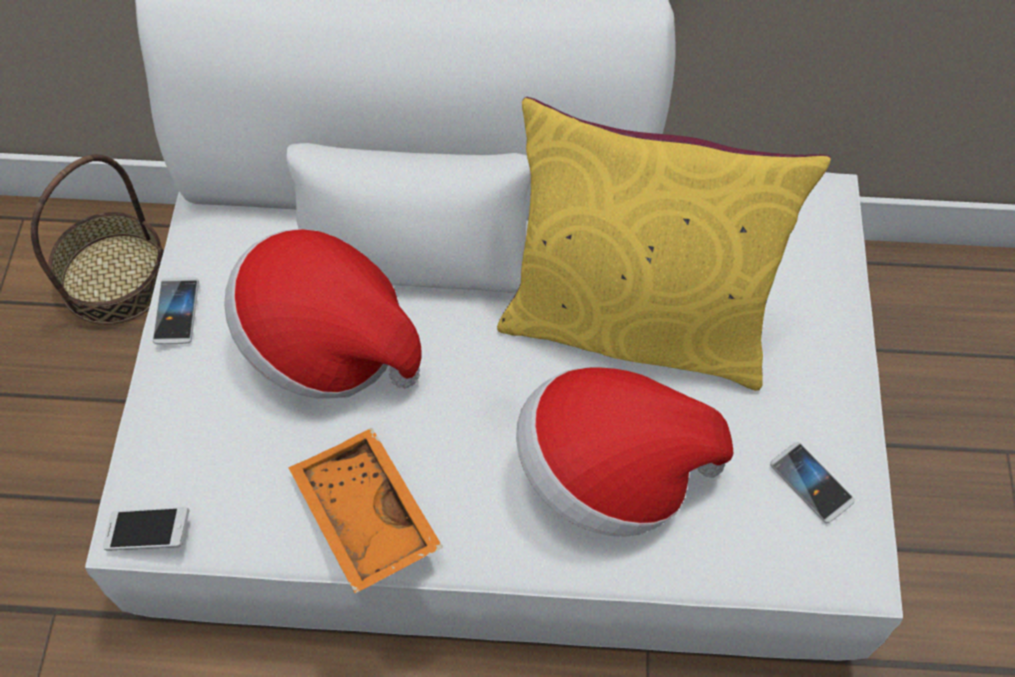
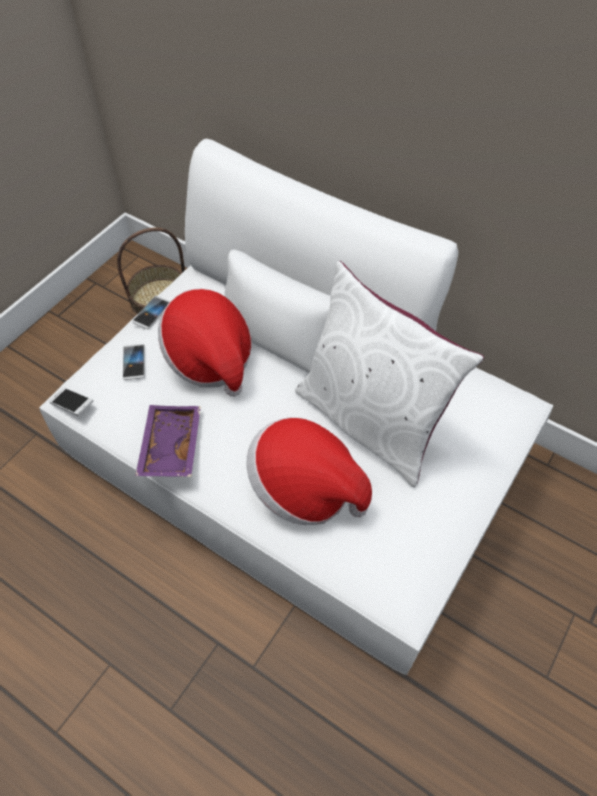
camera: 30 degrees right, 5 degrees down
(363, 517) = (169, 446): orange tray -> purple tray
(636, 322) = (370, 421): yellow pillow -> white pillow
(811, 483) = (410, 549): phone -> phone (134, 362)

